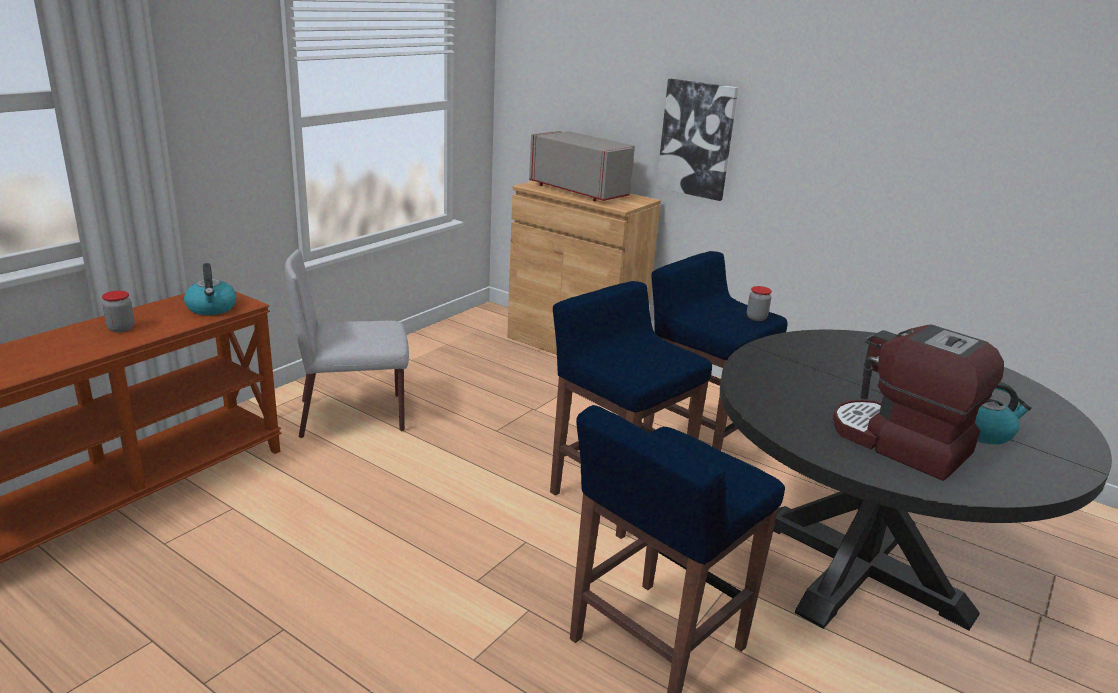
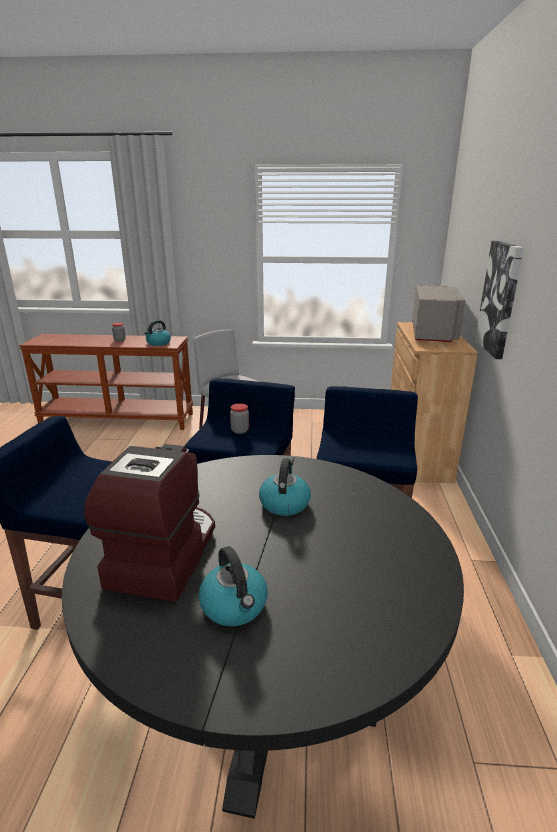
camera: 60 degrees right, 0 degrees up
(756, 318) = (385, 456): jar -> jar (240, 430)
(837, 373) = (284, 503): none -> kettle

